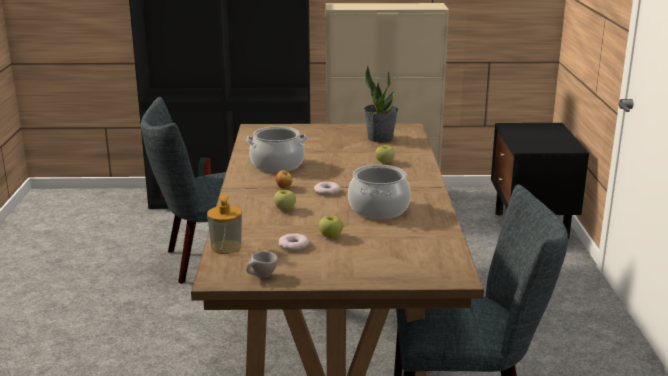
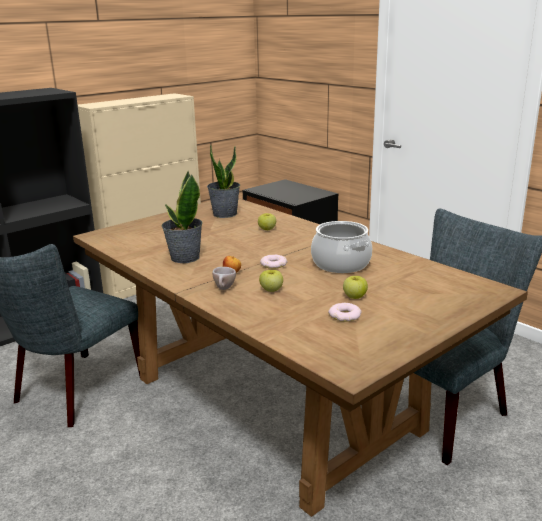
camera: 40 degrees left, 0 degrees up
(226, 247) = (294, 341): soap dispenser -> none
(261, 277) = (380, 352): beige cup -> beige cup (224, 289)
(277, 165) = (184, 258): cooking pot -> potted plant

